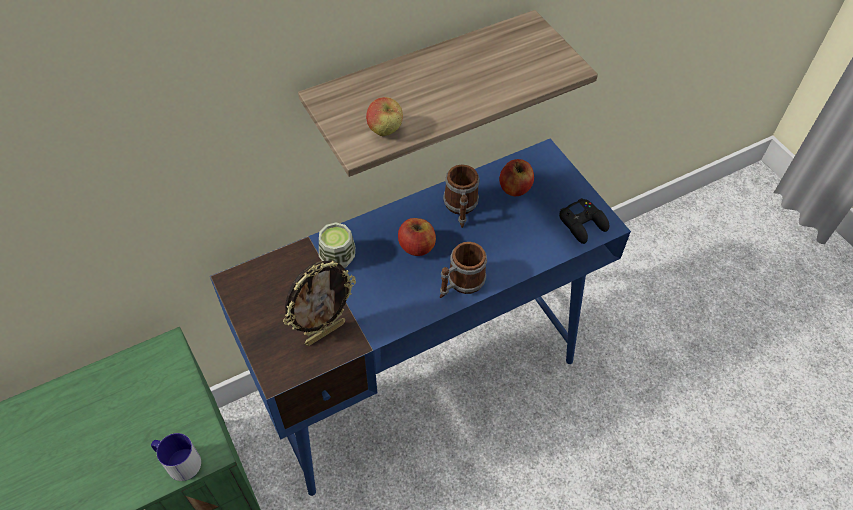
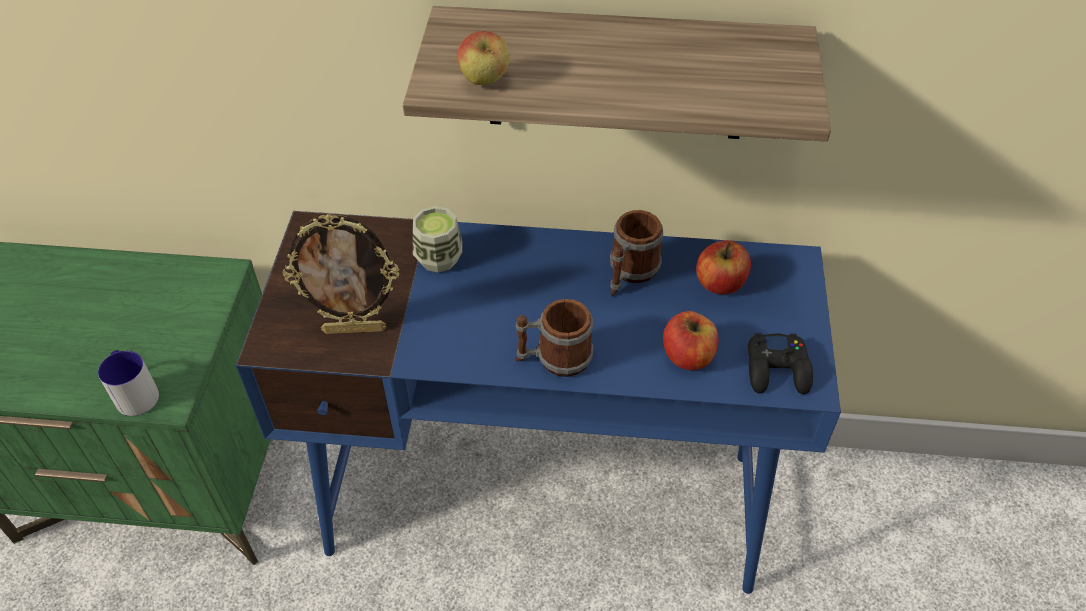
camera: 35 degrees right, 5 degrees down
(416, 246) = (538, 290): apple -> apple (688, 356)

